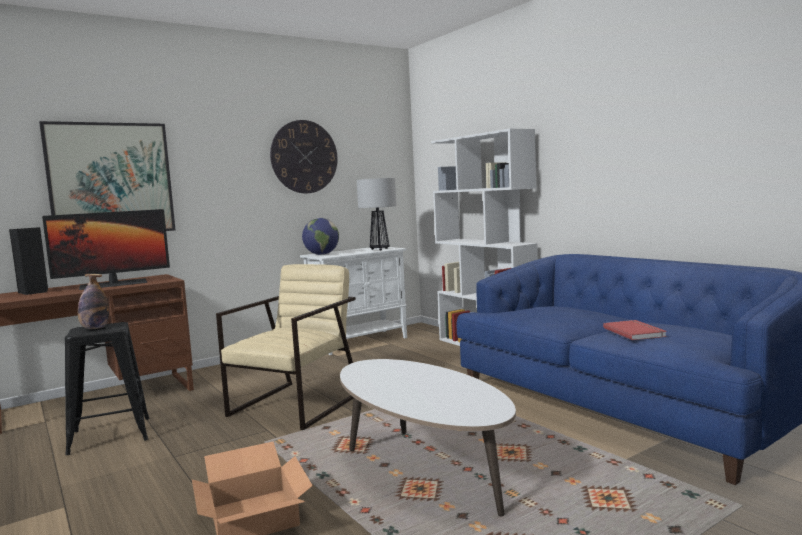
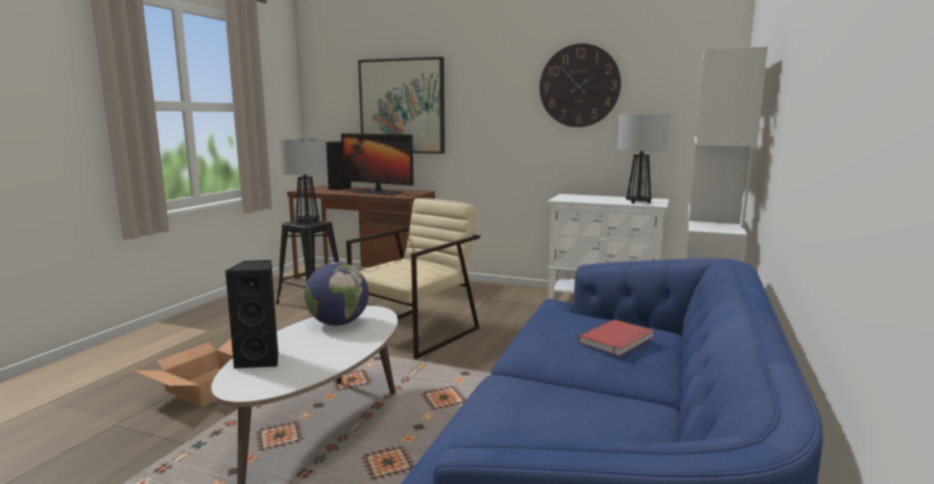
camera: 55 degrees right, 5 degrees up
(95, 328) = (307, 221): bottle -> table lamp
(296, 404) = (416, 332): beige armchair -> beige armchair turned 45 degrees counterclockwise
(321, 254) = (571, 196): globe -> globe (338, 323)
(429, 406) = (260, 360): none -> black speaker
(635, 332) = (521, 398): red book -> red book (618, 340)

